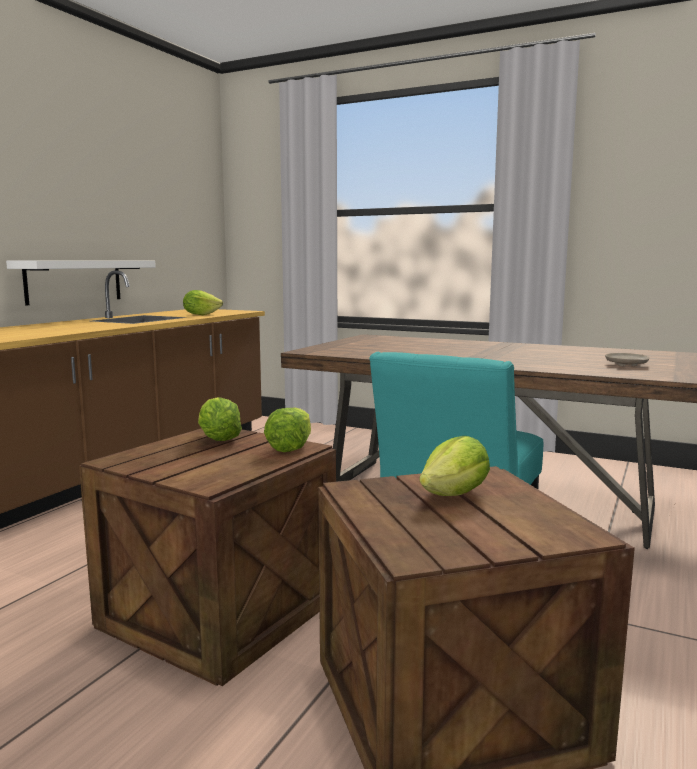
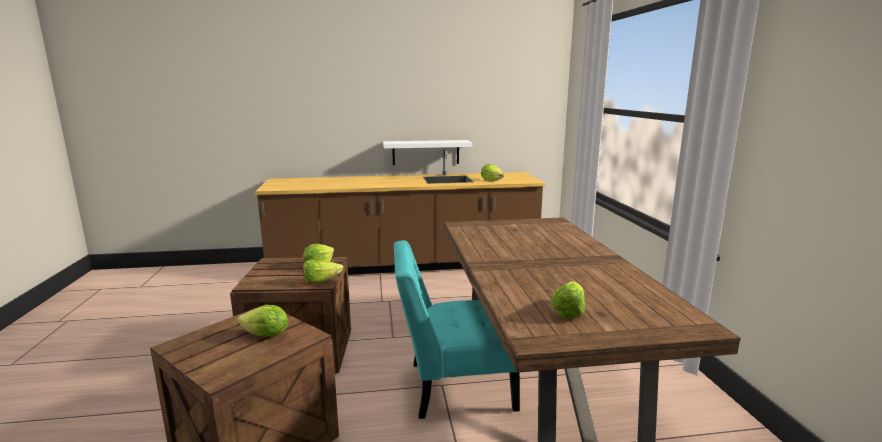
camera: 55 degrees right, 5 degrees up
(626, 365) = (568, 312): beige plate -> lettuce

